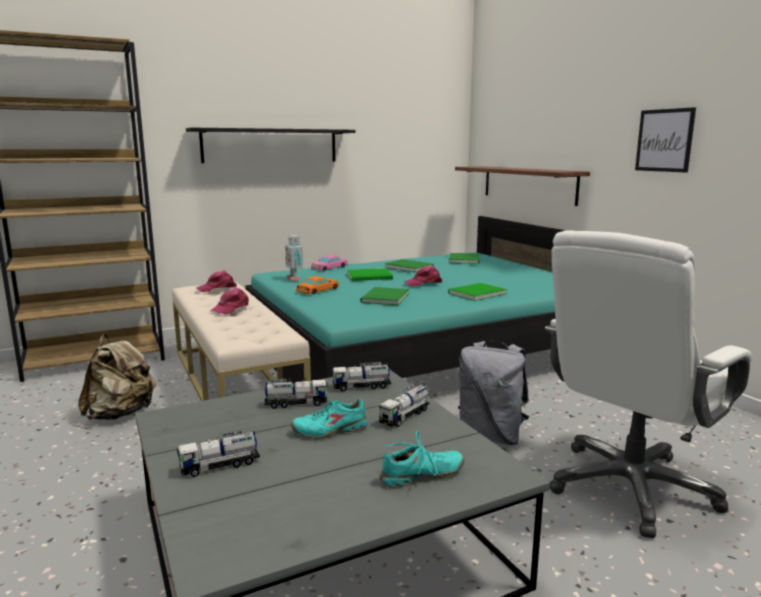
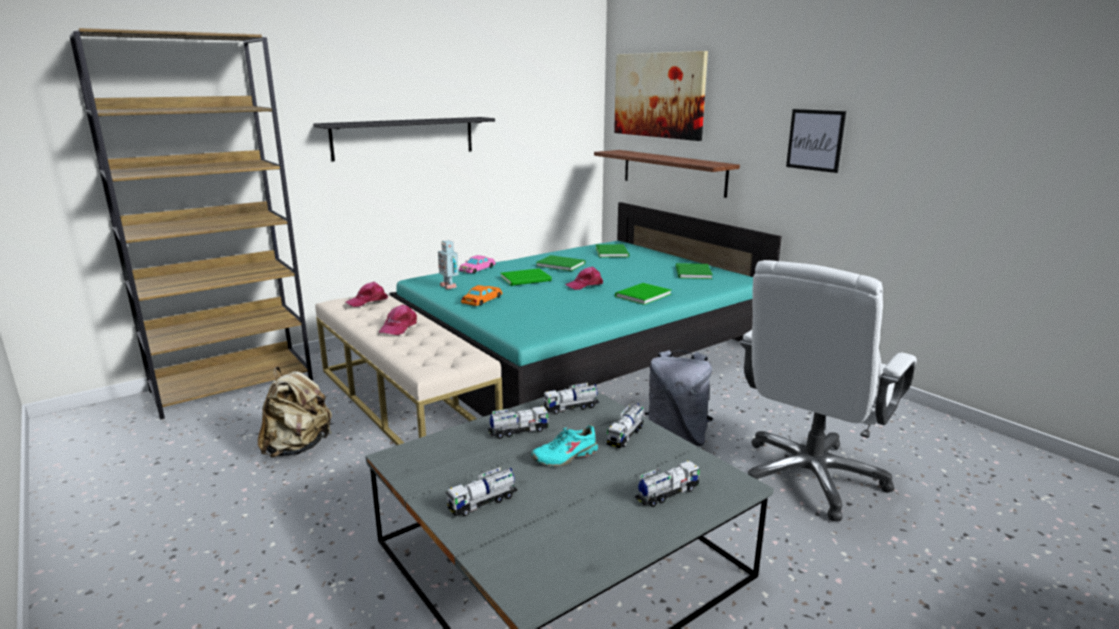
camera: 10 degrees left, 5 degrees up
(383, 298) = (554, 307): green book -> green book (692, 273)
(422, 476) = (667, 494): turquoise shoe -> toy truck
(516, 111) = (658, 95): none -> picture

